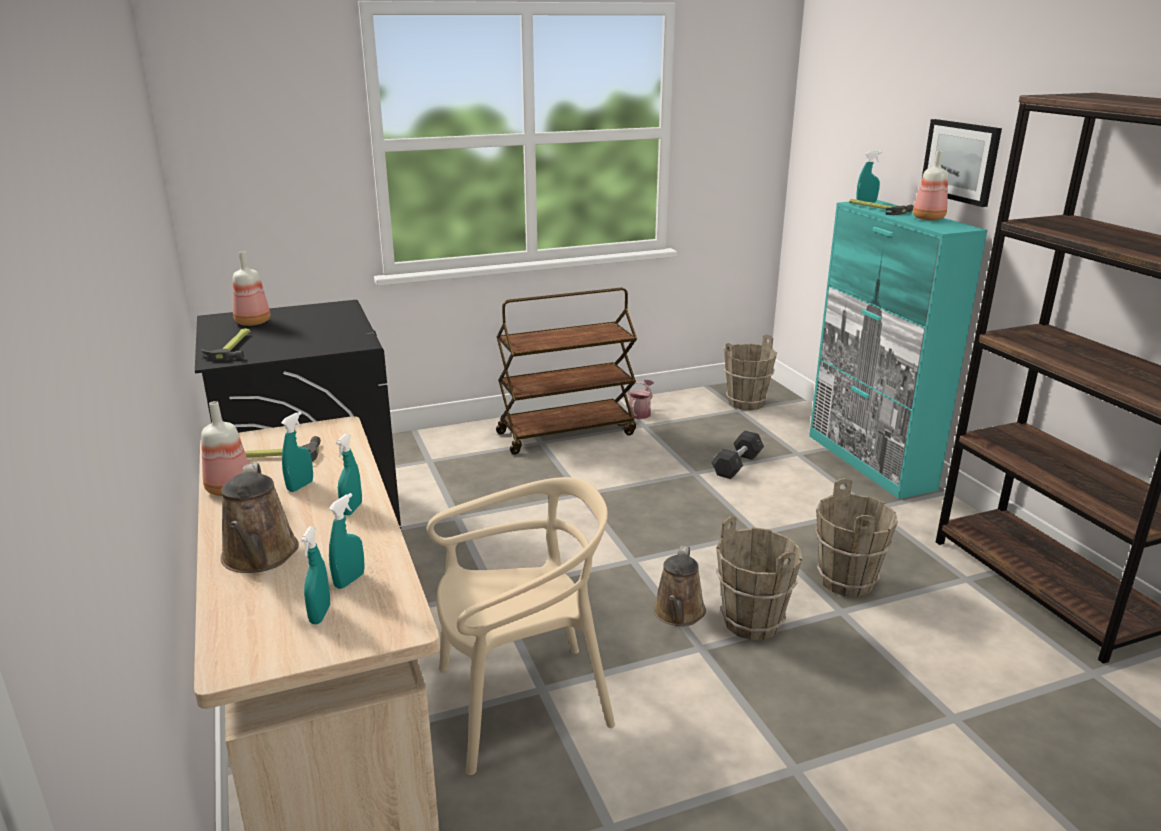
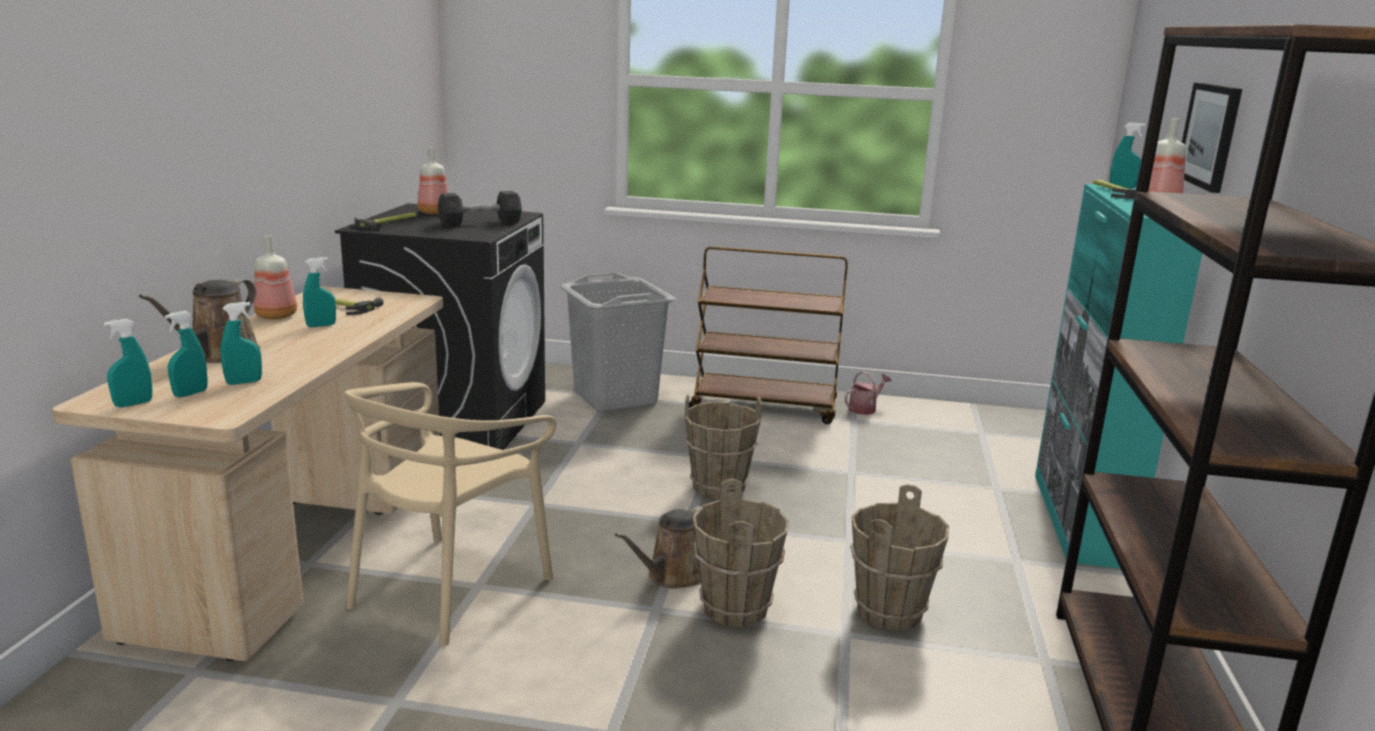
camera: 30 degrees right, 5 degrees down
(352, 509) = (326, 346): turquoise spray bottle -> turquoise spray bottle (133, 404)
(435, 461) = (616, 397): none -> grey laundry basket
(522, 703) = (449, 588): beige chair -> beige chair turned 105 degrees clockwise
(737, 465) = (909, 478): grey dumbbell -> grey dumbbell (480, 223)
(746, 403) = (999, 429): brown bucket -> brown bucket (719, 488)

